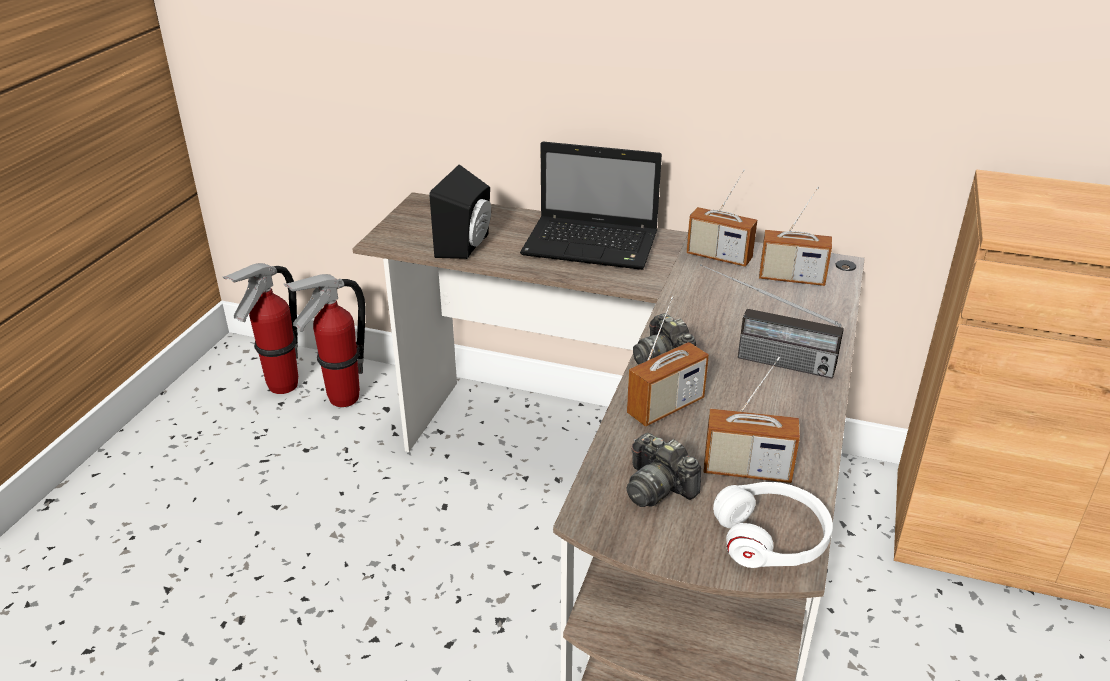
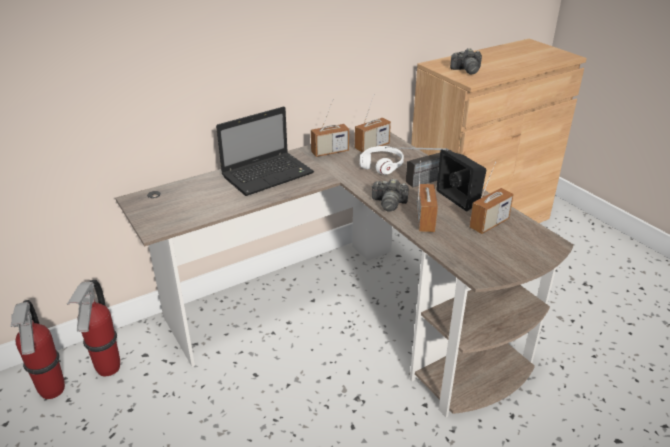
camera: 50 degrees left, 0 degrees up
(468, 246) = (208, 206): black speaker -> black speaker (461, 197)
(657, 487) = (478, 249): camera -> camera (466, 70)
(771, 537) = (534, 239): white headphones -> white headphones (381, 165)

